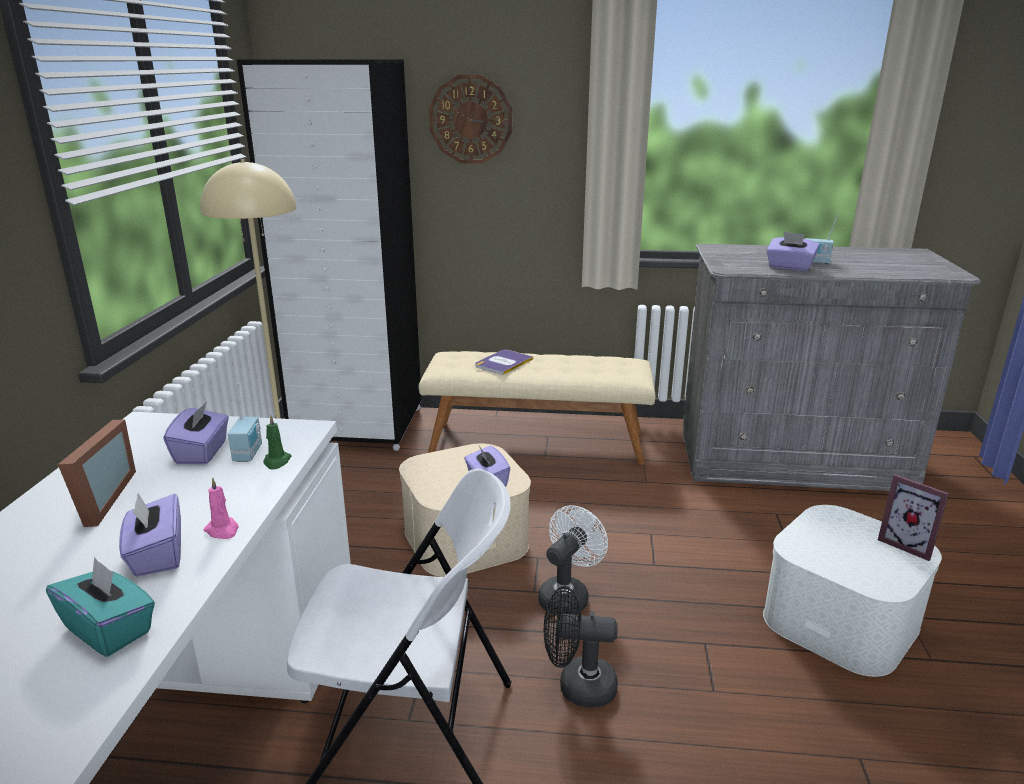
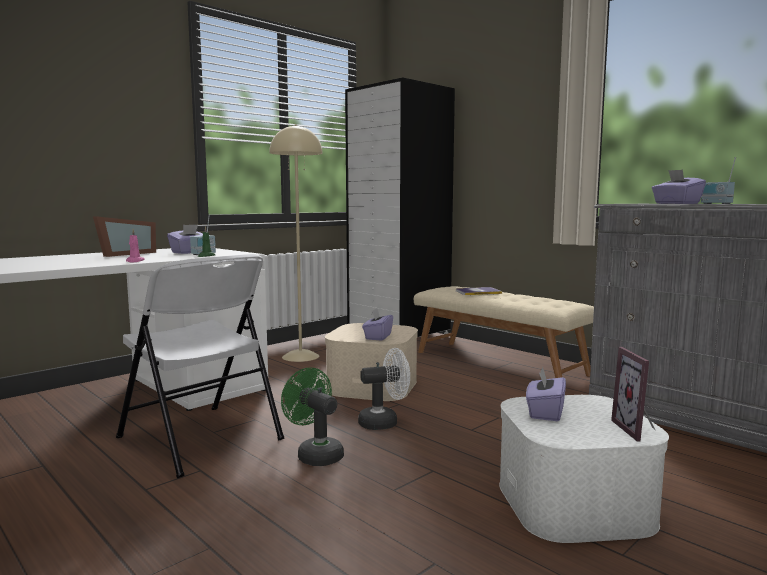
camera: 40 degrees right, 15 degrees down
(110, 629) = (40, 266): turquoise tissue box -> none
(157, 555) = (100, 261): purple tissue box -> purple tissue box (545, 412)
(470, 119) = (491, 123): wall clock -> none
(577, 686) = (315, 454): black fan -> green fan

